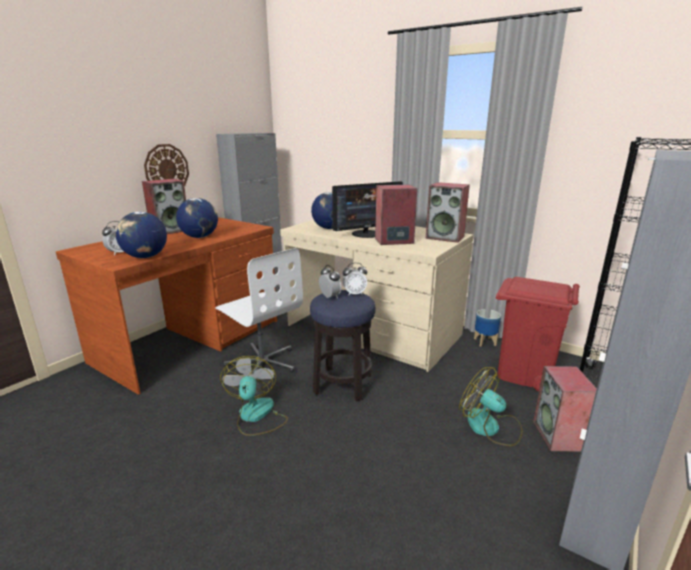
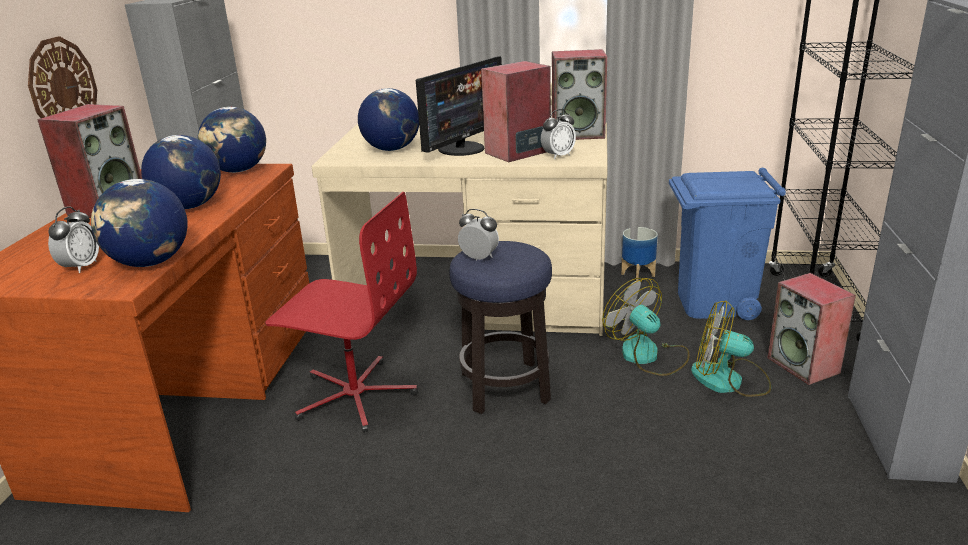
camera: 25 degrees left, 5 degrees up
(244, 226) = (238, 171): none -> globe
(256, 416) = (423, 473): fan -> fan (648, 356)
(262, 363) = (355, 395): white office chair -> red office chair
(354, 293) = (507, 245): alarm clock -> alarm clock (558, 156)
(524, 374) = (714, 303): red trash can -> blue trash can

